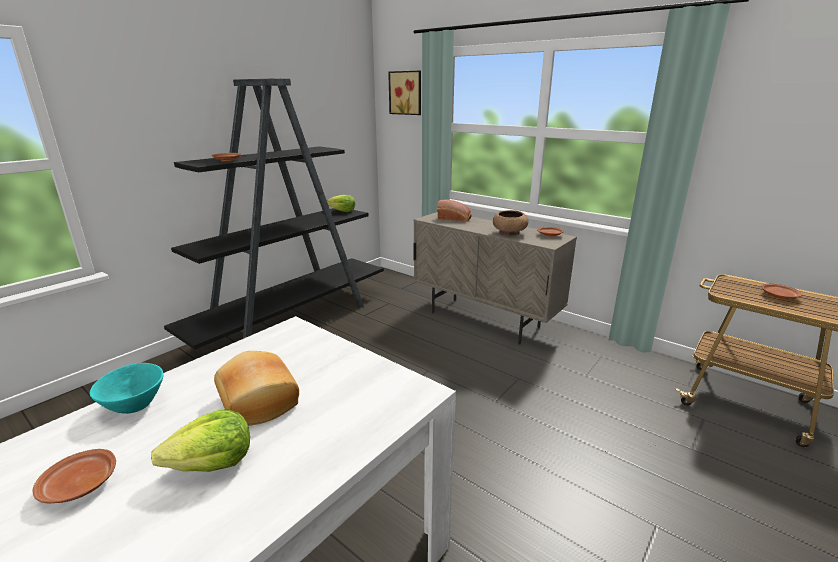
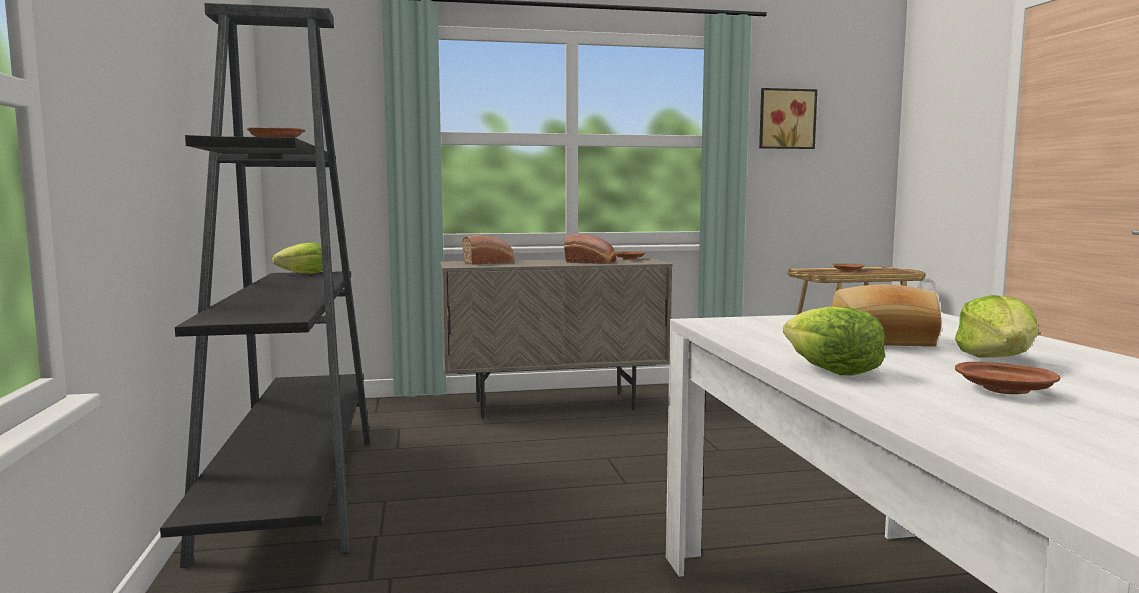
camera: 50 degrees left, 15 degrees down
(132, 405) = (830, 370): turquoise bowl -> lettuce
(406, 93) = (335, 87): picture -> picture (786, 119)
(509, 233) = (592, 262): brown bowl -> bread

